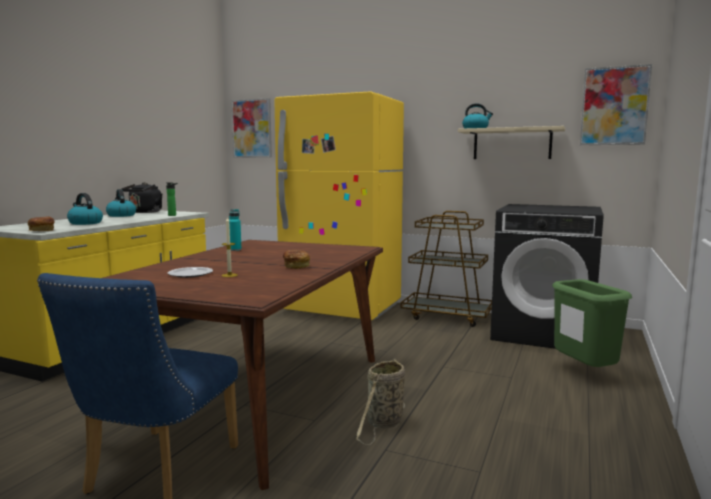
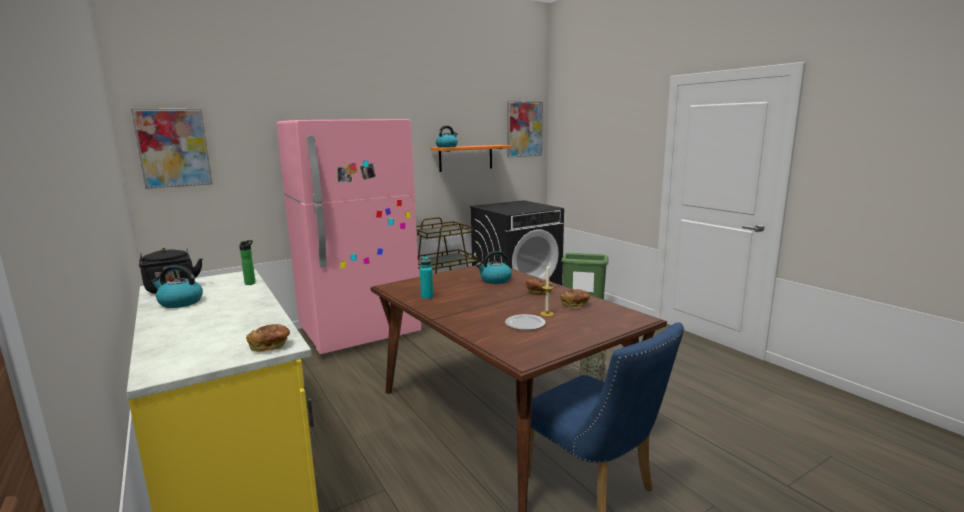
camera: 55 degrees left, 5 degrees up
(85, 223) = (231, 323): kettle -> kettle (495, 280)
(271, 278) = (575, 305): none -> bread
(342, 308) = (360, 333): yellow fridge -> pink fridge
(512, 144) = (466, 158): beige shelf -> orange shelf

